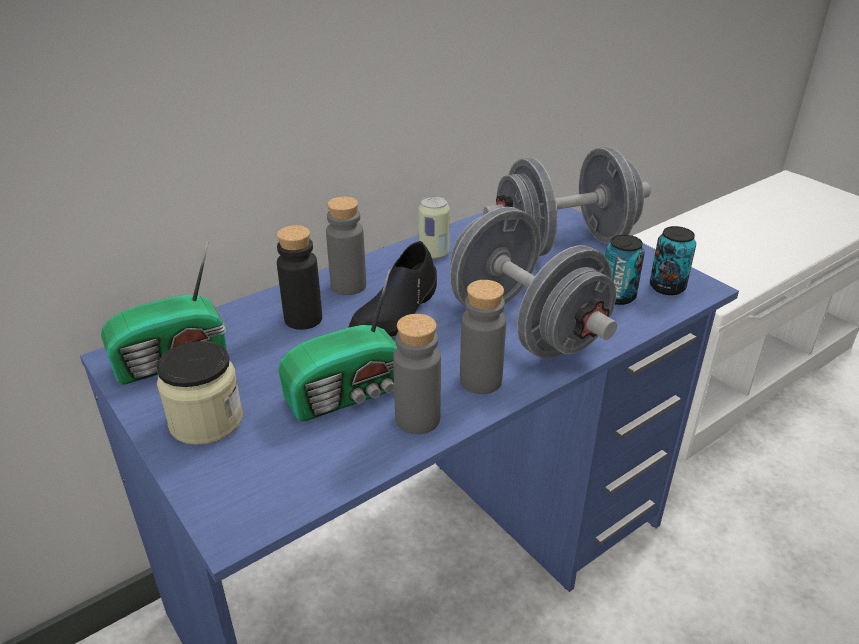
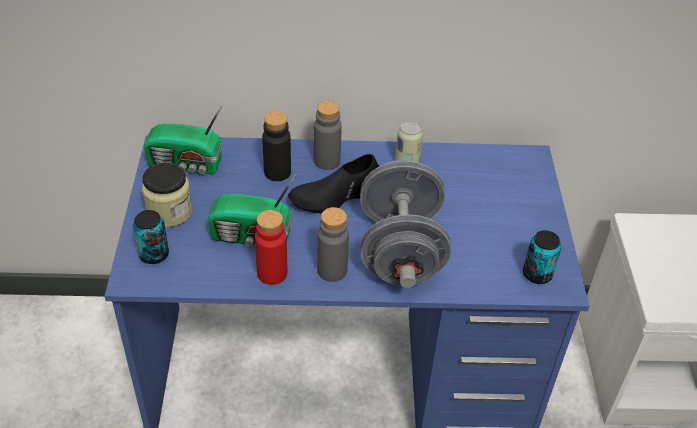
camera: 35 degrees right, 10 degrees up
(417, 419) = (272, 273): grey bottle -> red bottle
(563, 244) = (507, 201): grey dumbbell -> none
(617, 296) = (491, 262): can -> can (154, 254)

